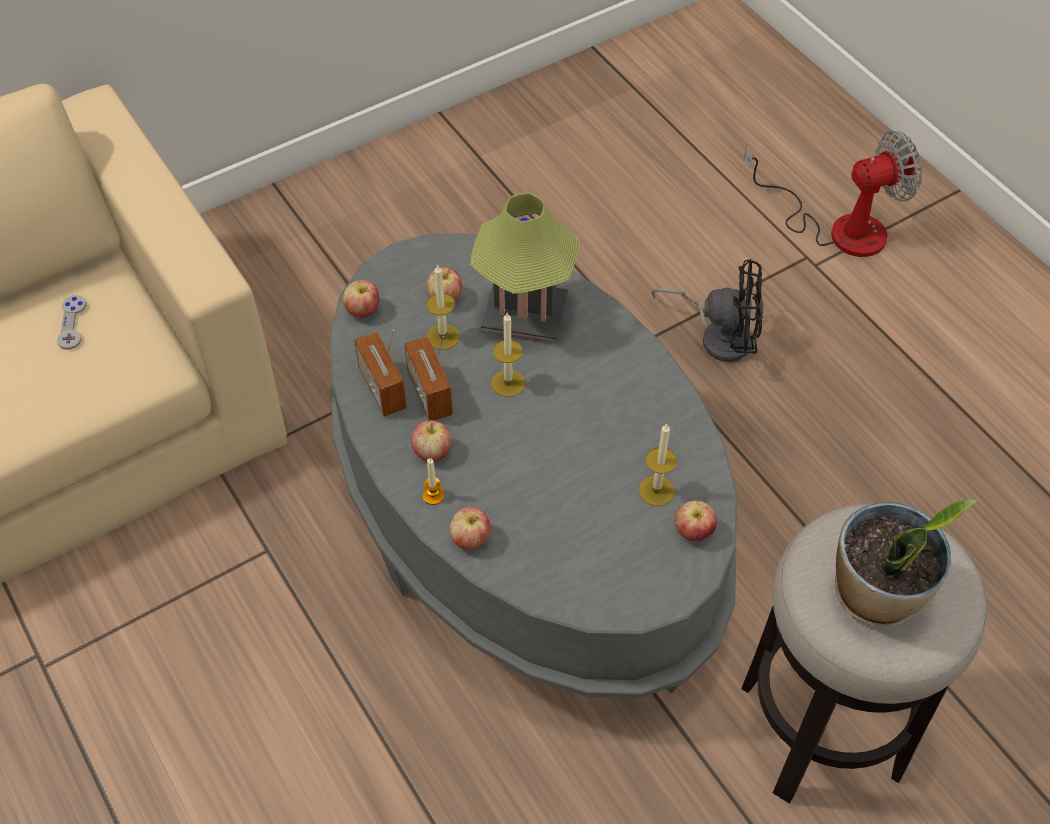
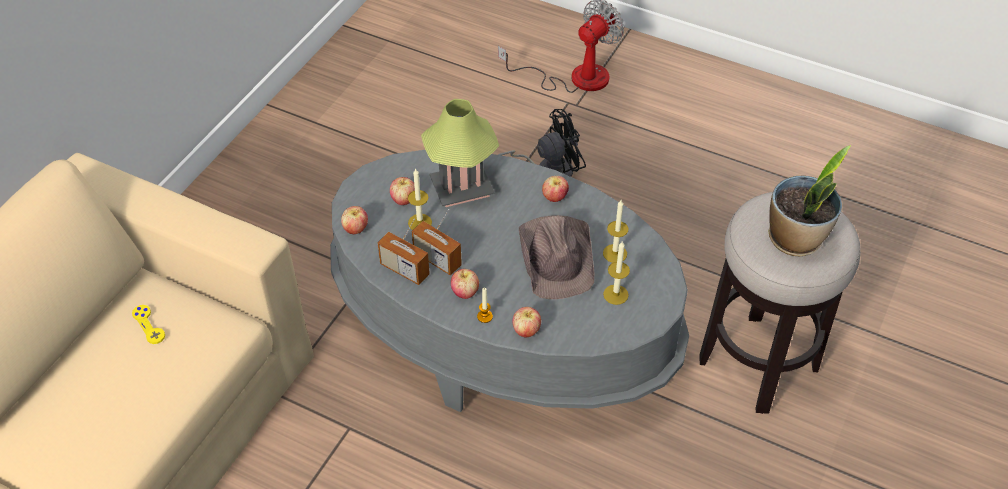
camera: 30 degrees left, 5 degrees down
(72, 323) = (148, 325): grey game controller -> yellow game controller
(508, 383) = (481, 232): candle -> candle (615, 294)
(579, 460) = (557, 257): none -> brown hat
(693, 532) = (652, 266): apple -> apple (555, 198)

